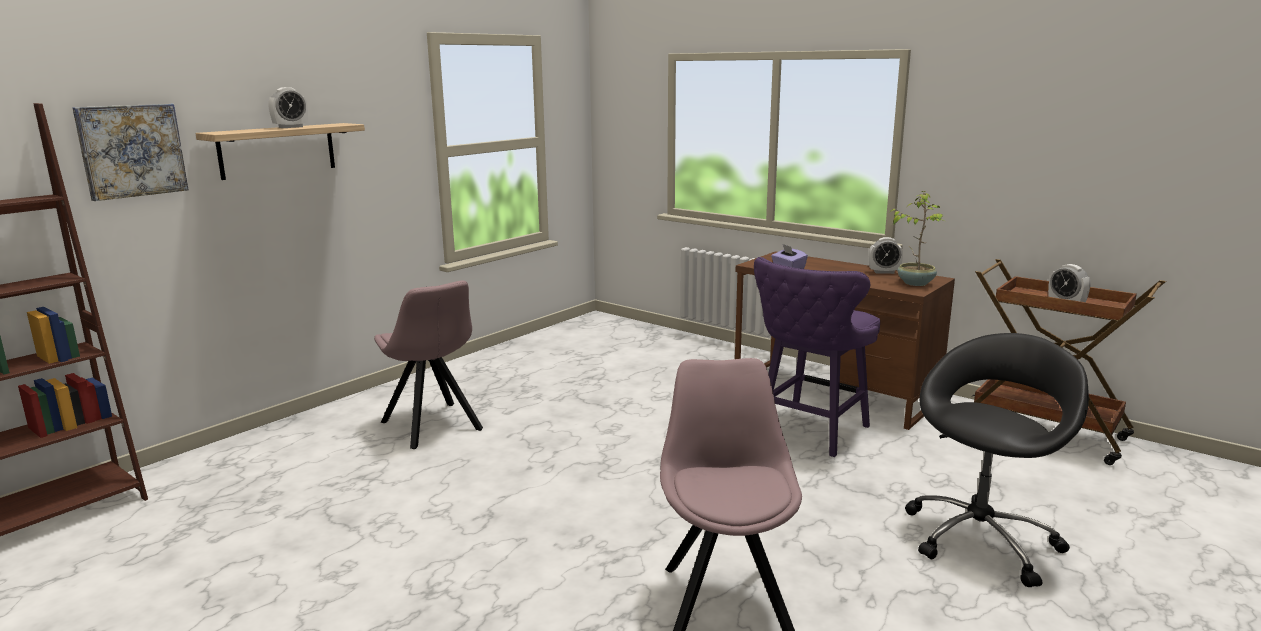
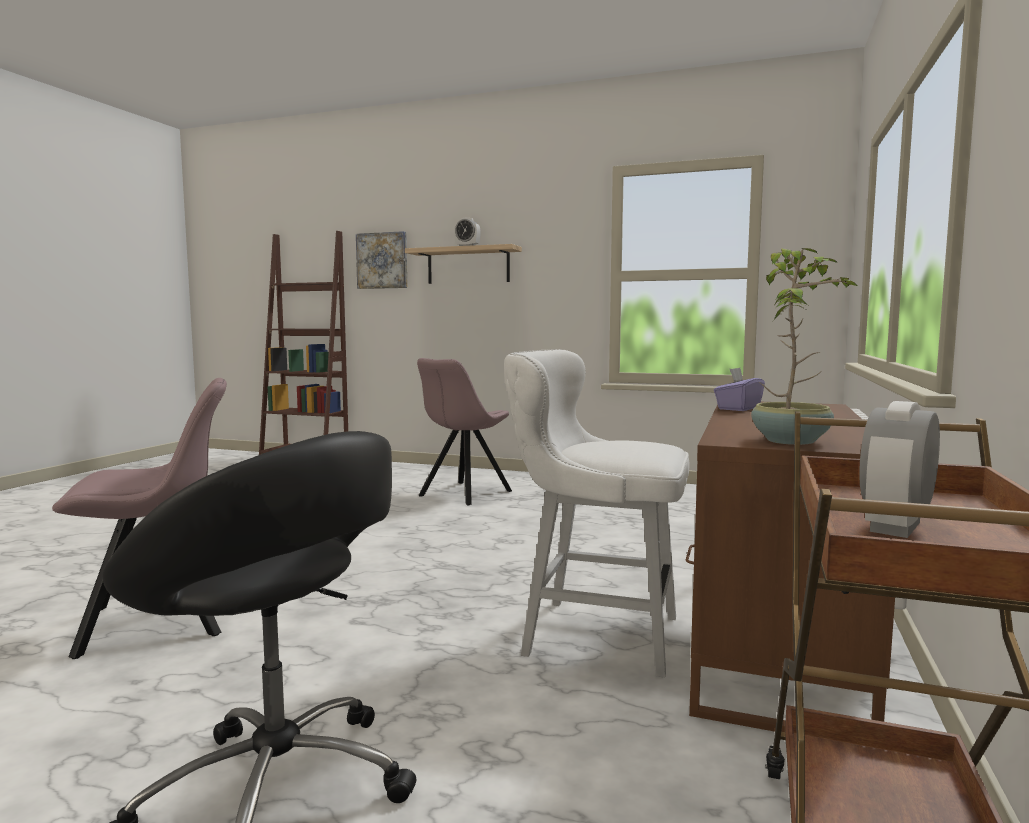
camera: 70 degrees right, 10 degrees down
(810, 432) = (593, 634): purple stool -> white stool
(884, 272) = (835, 430): alarm clock -> none

